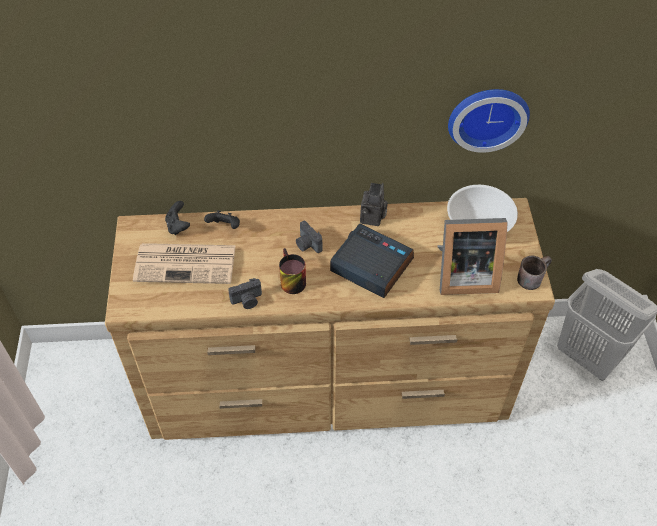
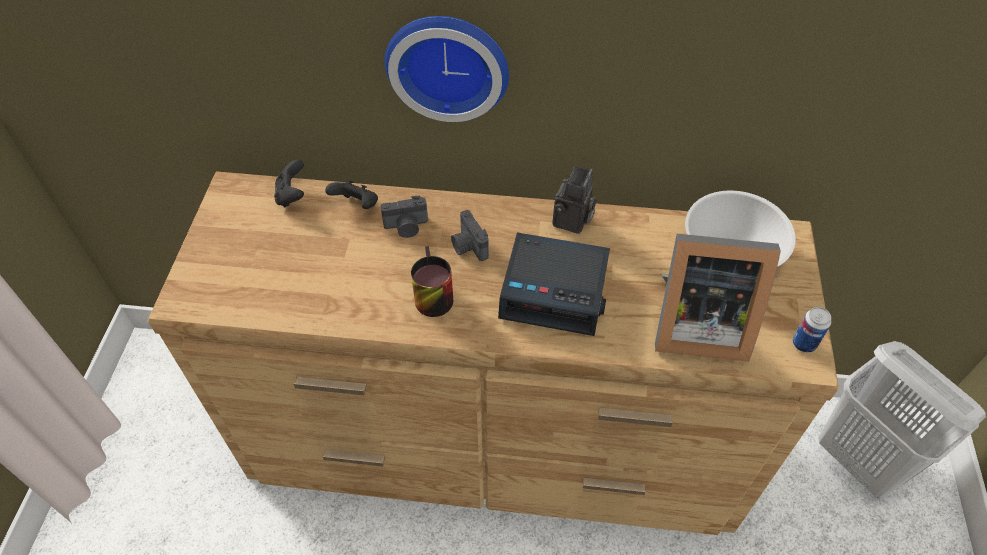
camera: 10 degrees right, 0 degrees up
(187, 263) = (289, 249): newspaper -> none
(247, 301) = (360, 317): camera -> camera (406, 227)
(370, 266) = (555, 291): alarm clock -> alarm clock turned 150 degrees clockwise
(487, 115) = (769, 79): wall clock -> wall clock (448, 63)
(531, 277) = (804, 343): brown mug -> can

